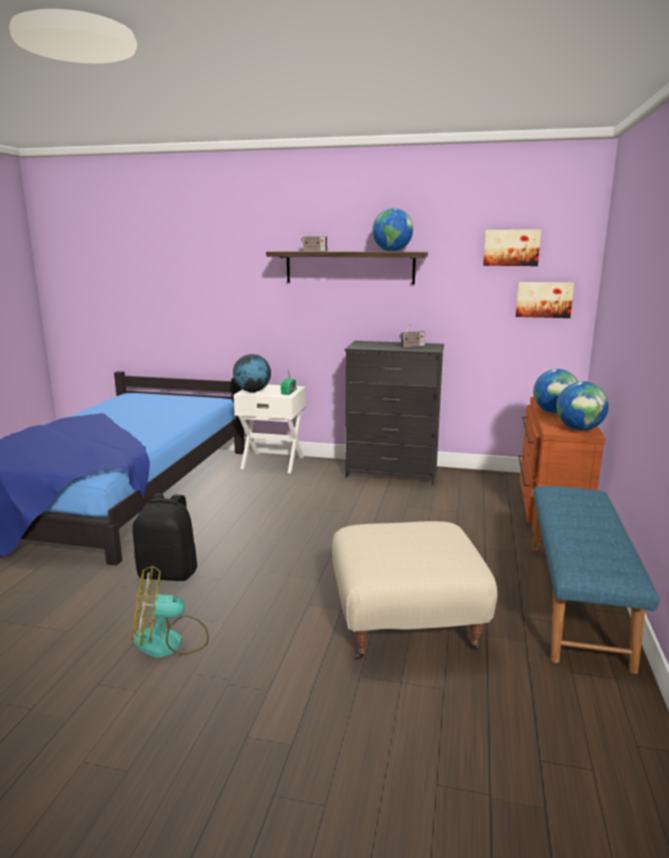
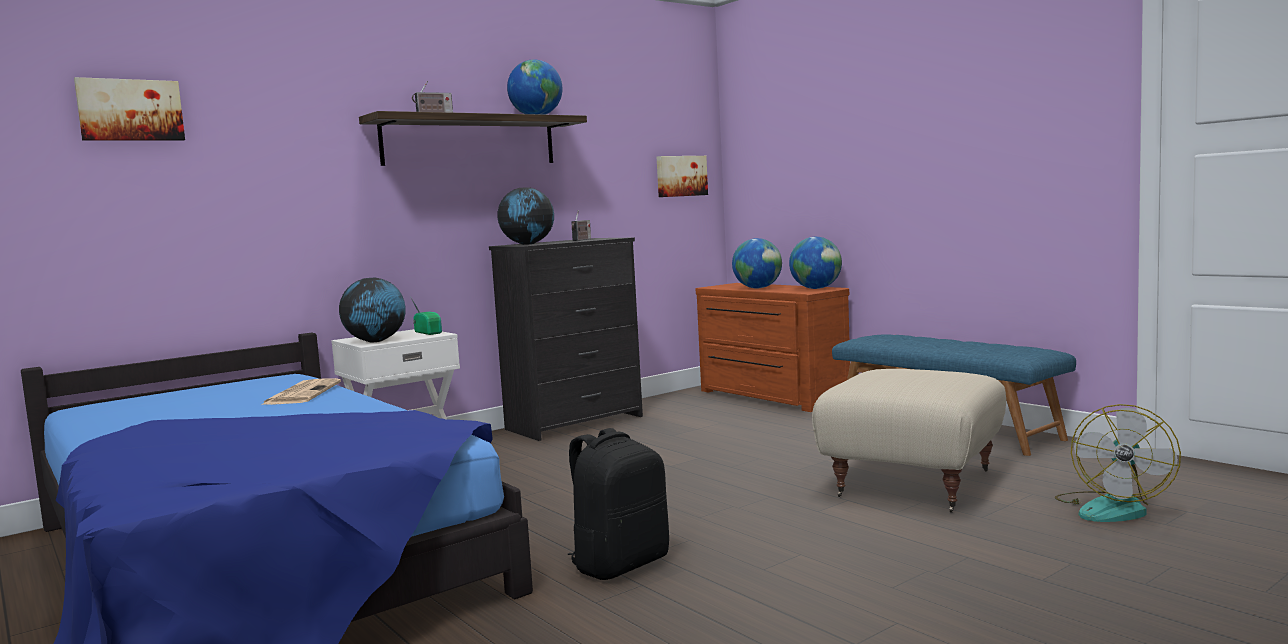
camera: 50 degrees left, 10 degrees down
(170, 642) = (805, 588): fan -> fan (1112, 508)
(174, 415) = (302, 393): none -> newspaper
(368, 344) = (528, 244): none -> globe
(511, 247) = (645, 117): picture -> picture (130, 110)

